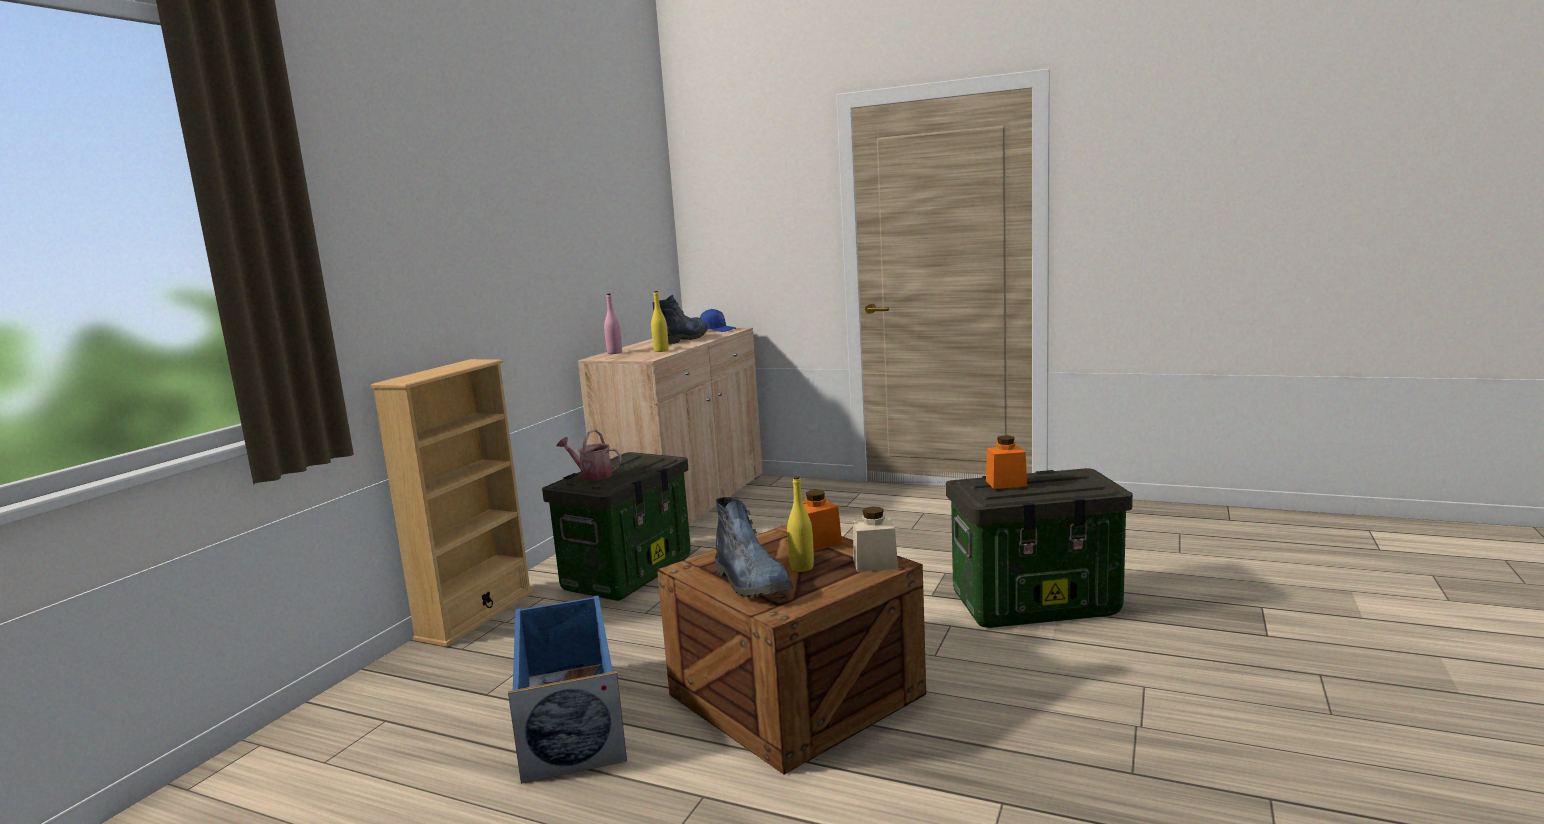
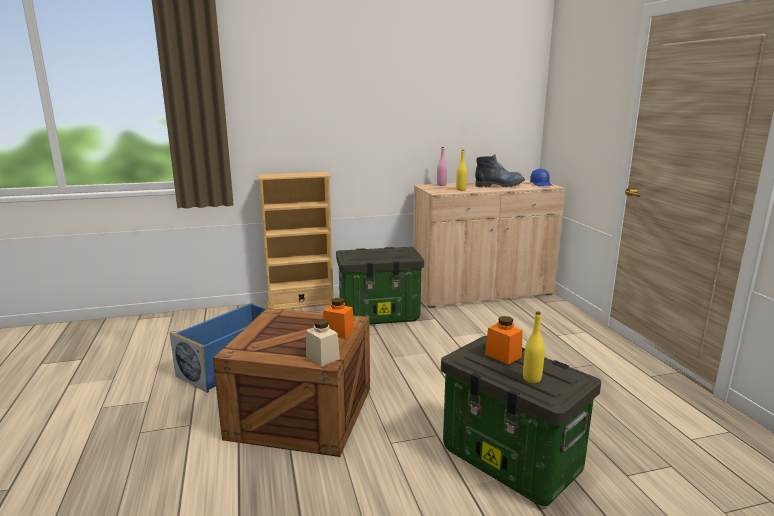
camera: 50 degrees right, 5 degrees up
(592, 475) = (363, 252): watering can -> none
(753, 583) = (266, 334): boot -> none
(802, 567) = (298, 339): yellow bottle -> yellow bottle (532, 379)

